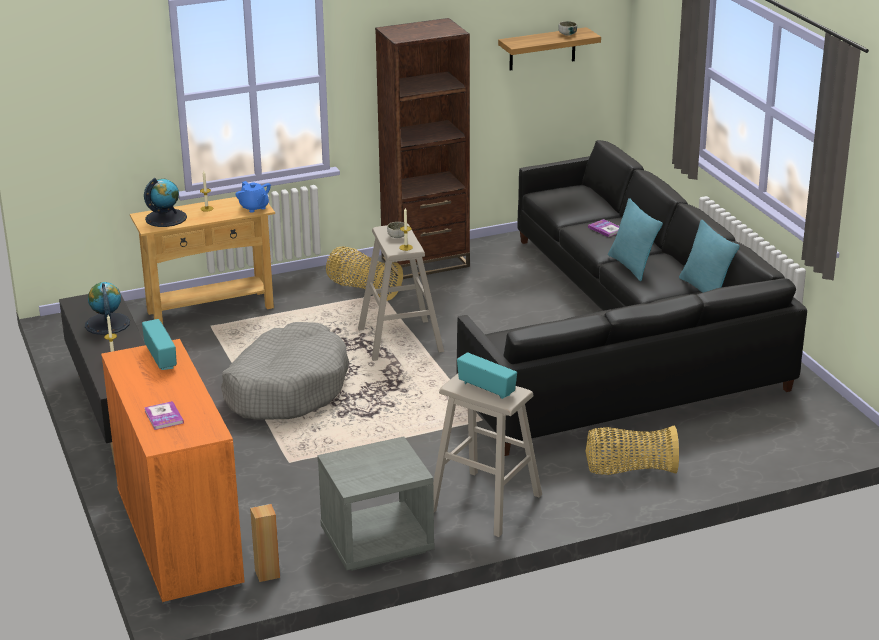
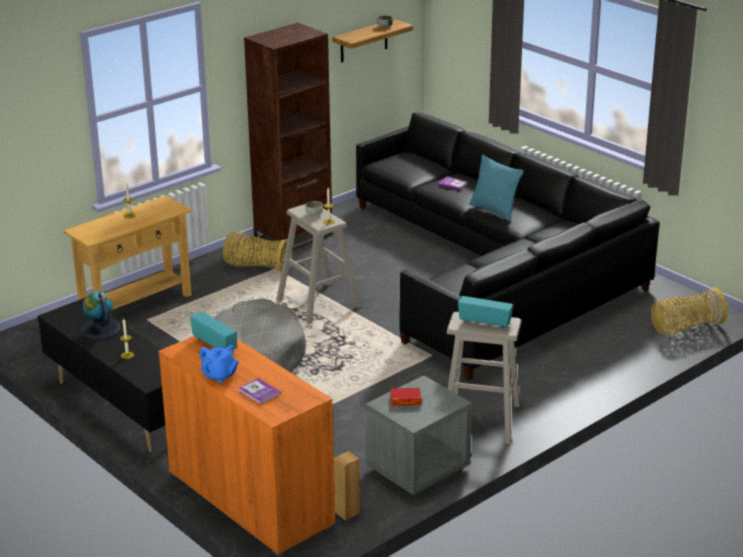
camera: 20 degrees left, 0 degrees up
(166, 218) = (99, 229): globe -> none
(254, 207) = (171, 208): blue teapot -> blue teapot (219, 375)
(362, 460) = (405, 400): none -> book
(629, 470) = (572, 372): basket -> basket (685, 328)
(705, 290) = (563, 220): turquoise pillow -> none

